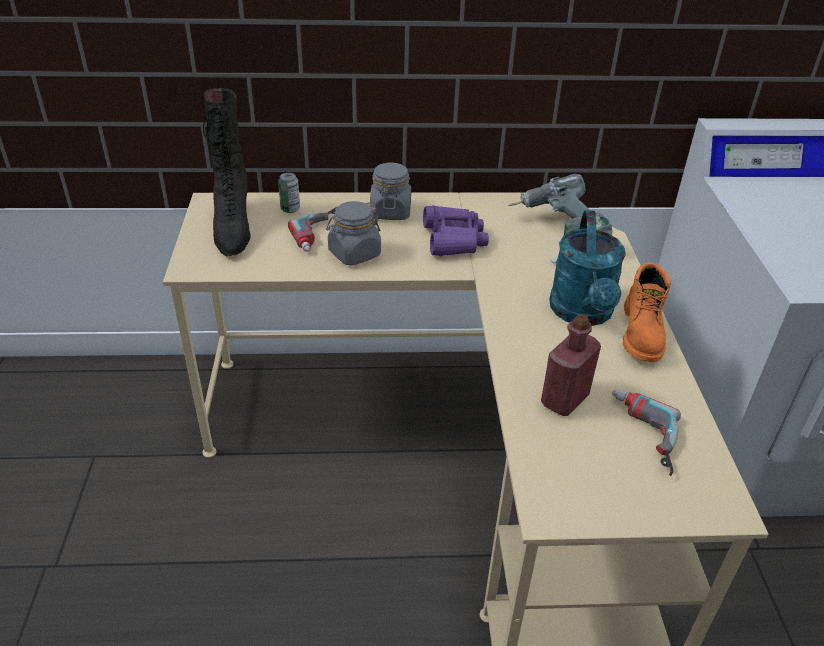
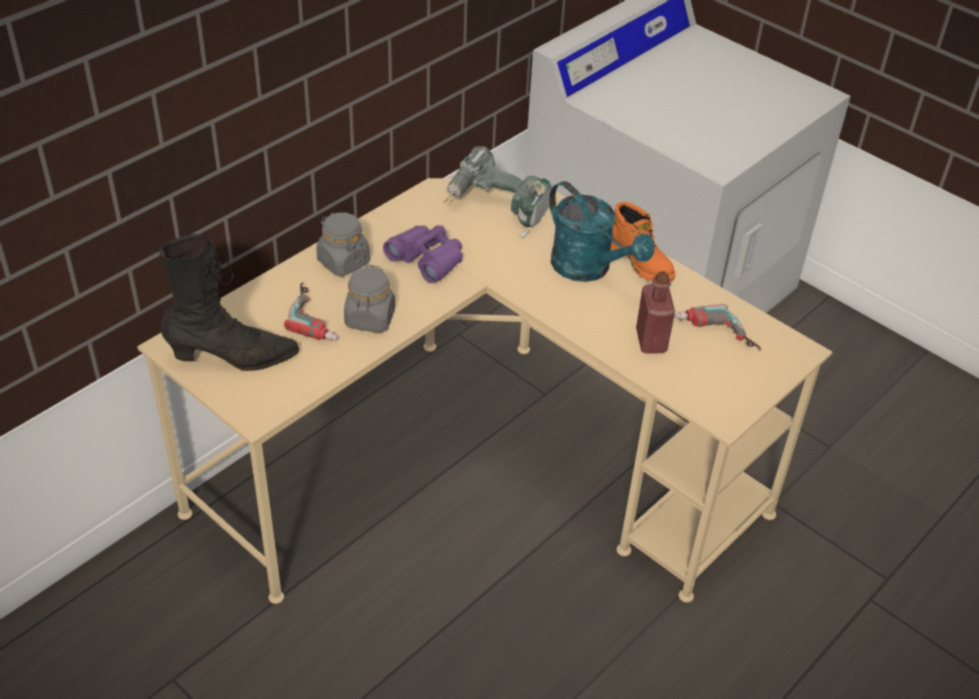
camera: 45 degrees left, 5 degrees up
(232, 228) = (233, 358): black boot -> black boot turned 45 degrees counterclockwise
(290, 209) = (255, 309): can -> none

